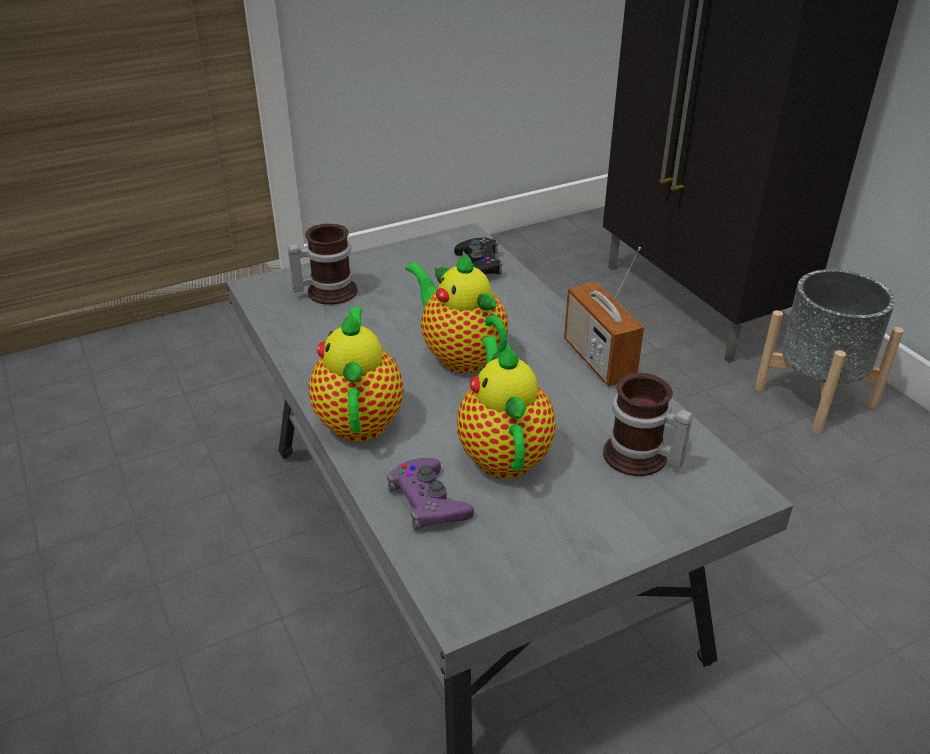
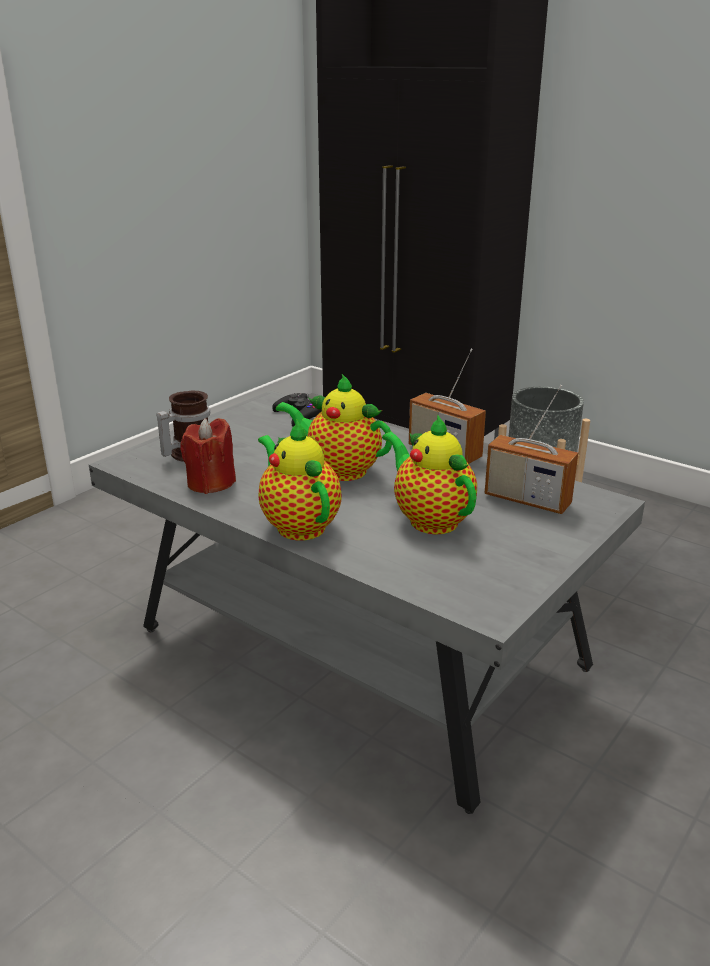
camera: 25 degrees left, 10 degrees down
(318, 337) = (211, 483): none -> red candle
(428, 501) = (403, 560): purple game controller -> none
(640, 459) = (527, 500): mug -> radio

